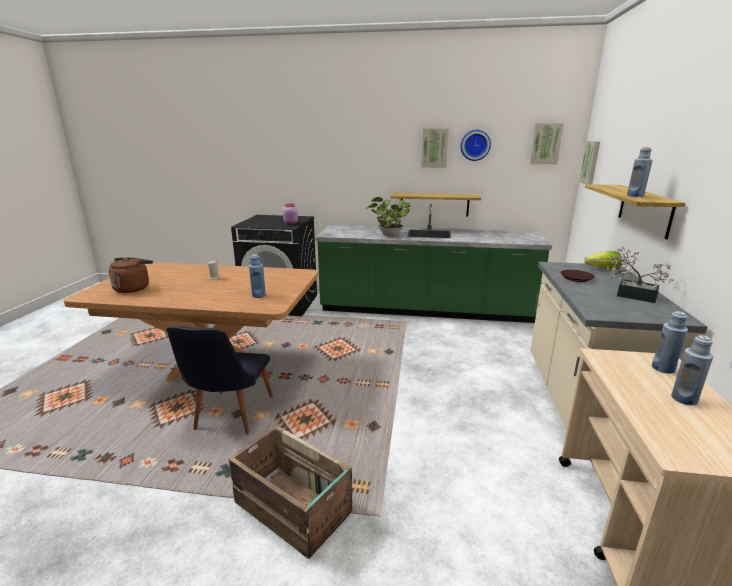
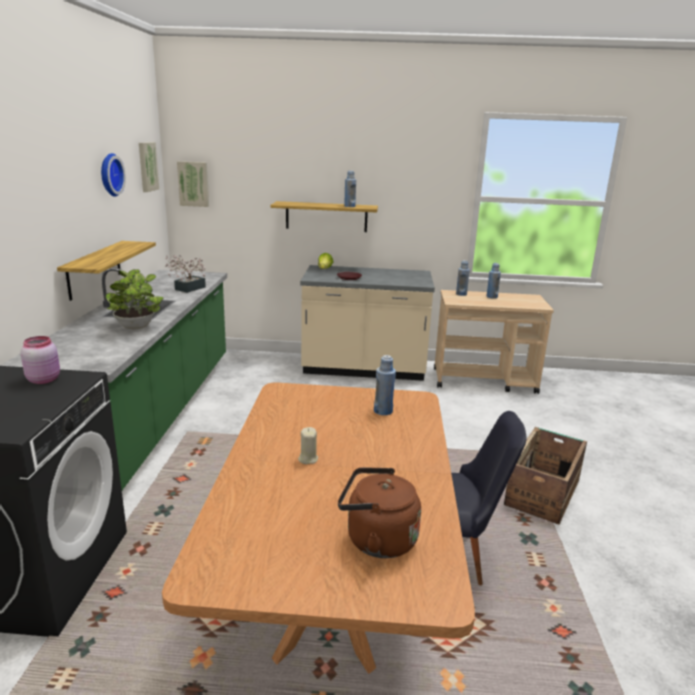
camera: 95 degrees left, 0 degrees up
(434, 148) = (81, 184): picture -> none
(631, 295) = (383, 273): potted plant -> potted plant (187, 289)

